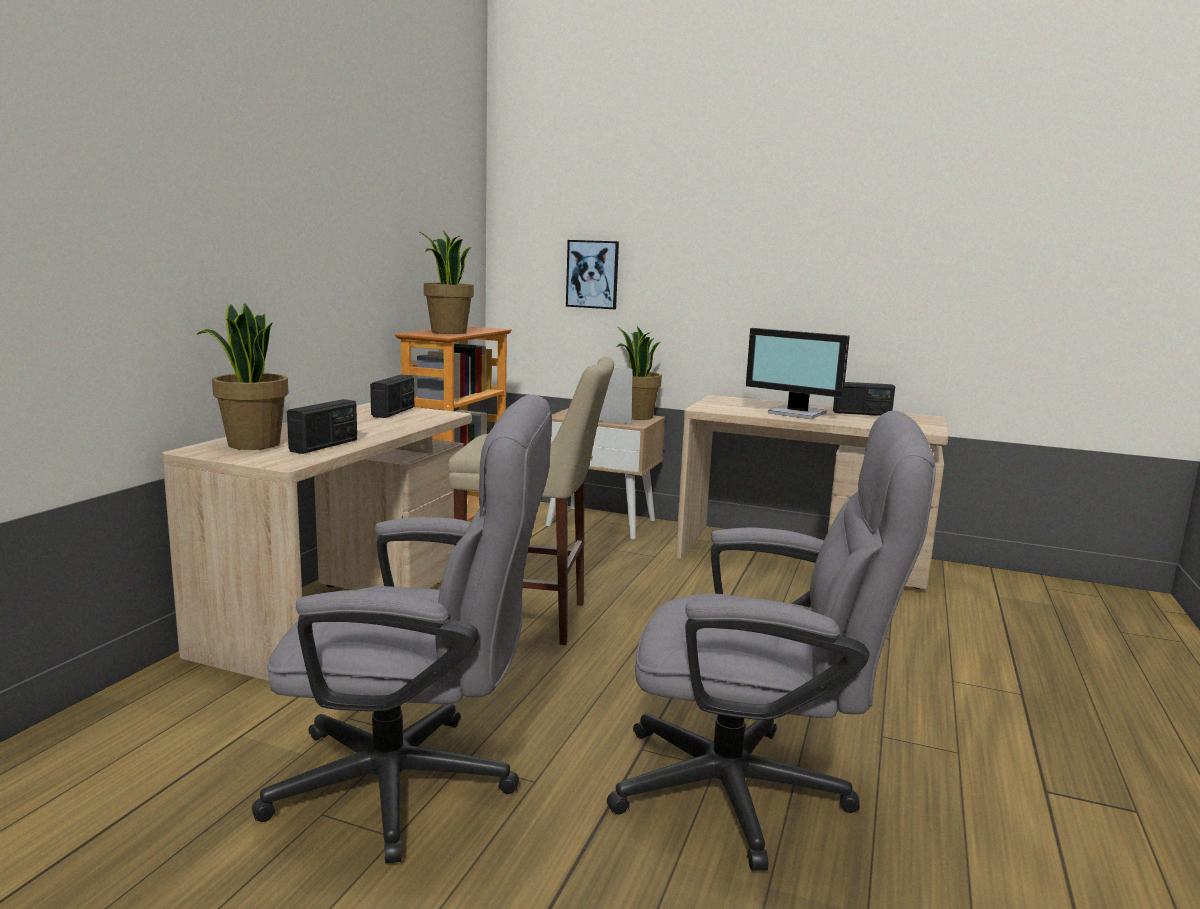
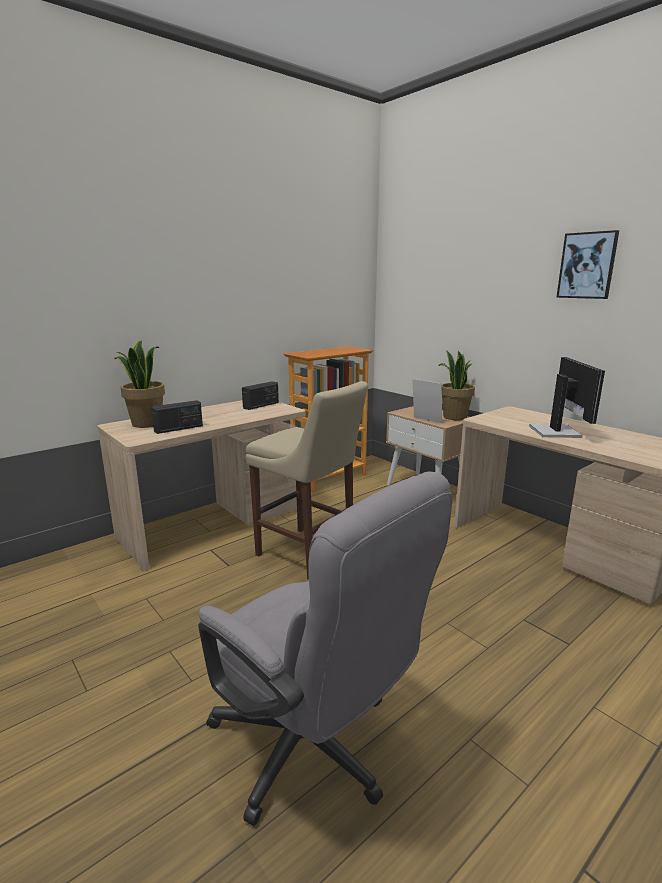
camera: 30 degrees right, 5 degrees up
(416, 784) = (131, 657): grey office chair -> none
(448, 332) = (320, 352): potted plant -> none
(592, 274) = (436, 311): picture -> picture (587, 265)
(797, 413) = (556, 431): monitor -> monitor turned 150 degrees counterclockwise
(862, 413) = (623, 437): radio -> none

